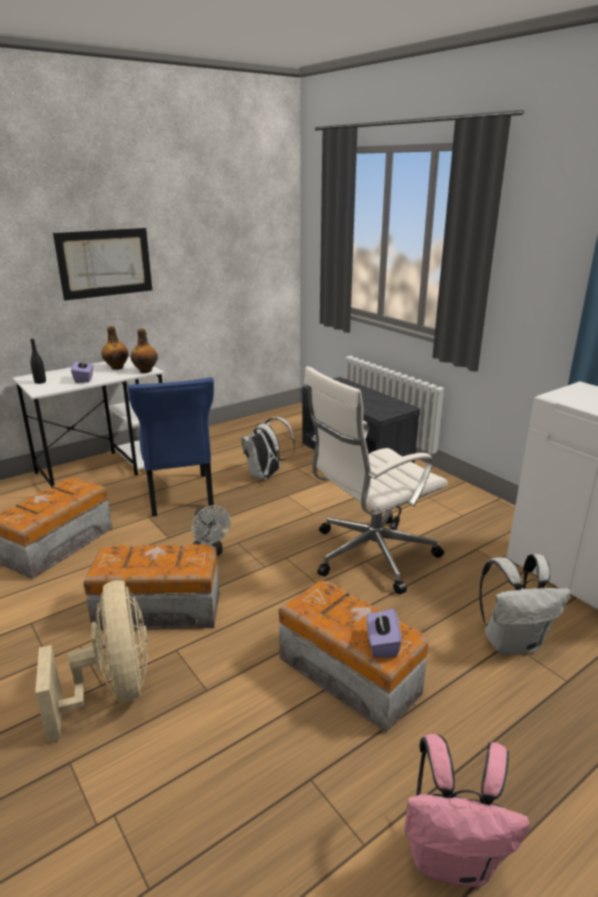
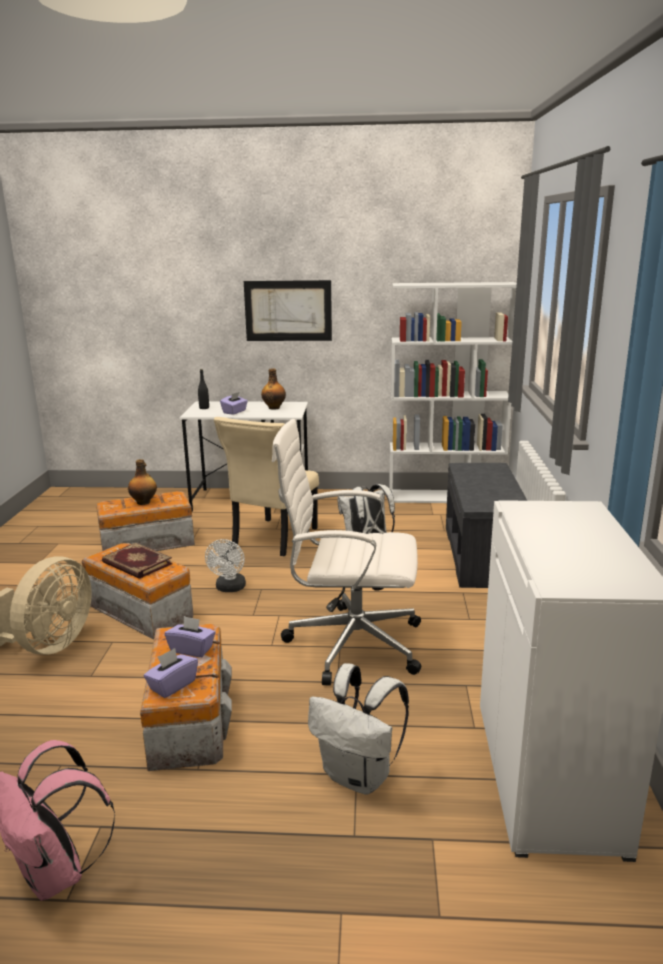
camera: 40 degrees right, 5 degrees down
(146, 371) = (289, 414): bottle -> bottle (144, 502)
(156, 561) = (136, 564): none -> book
(179, 496) = (273, 538): blue chair -> beige chair
(266, 418) = (445, 497): none -> white bookcase
(343, 608) = (192, 649): none -> purple tissue box

